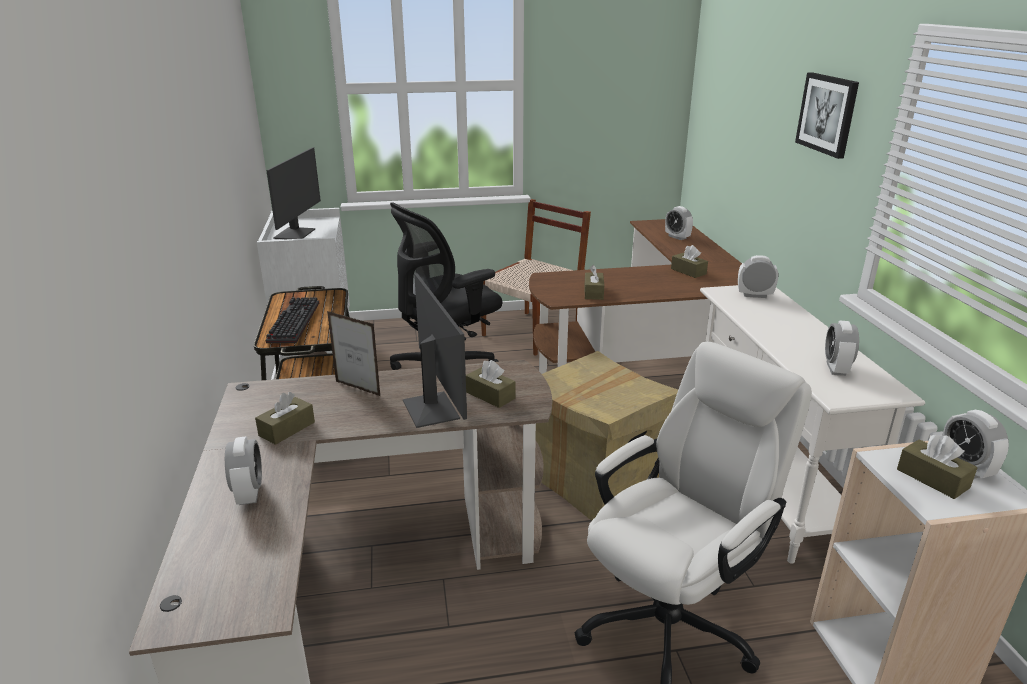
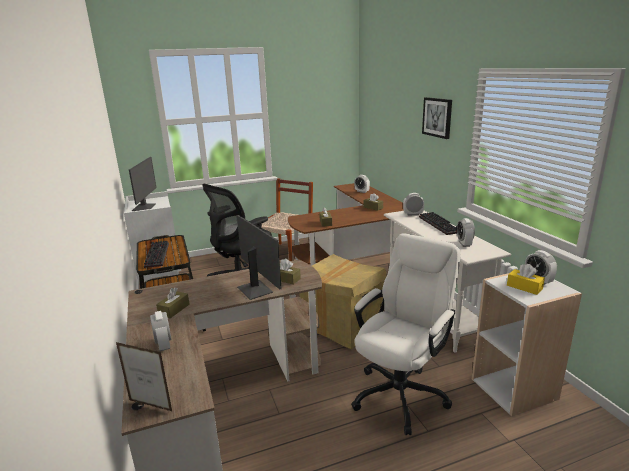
camera: 10 degrees left, 5 degrees down
(358, 388) = (208, 284): picture frame -> picture frame (150, 405)
(801, 323) = (440, 225): none -> keyboard
(932, 478) = (524, 287): brown tissue box -> yellow tissue box

